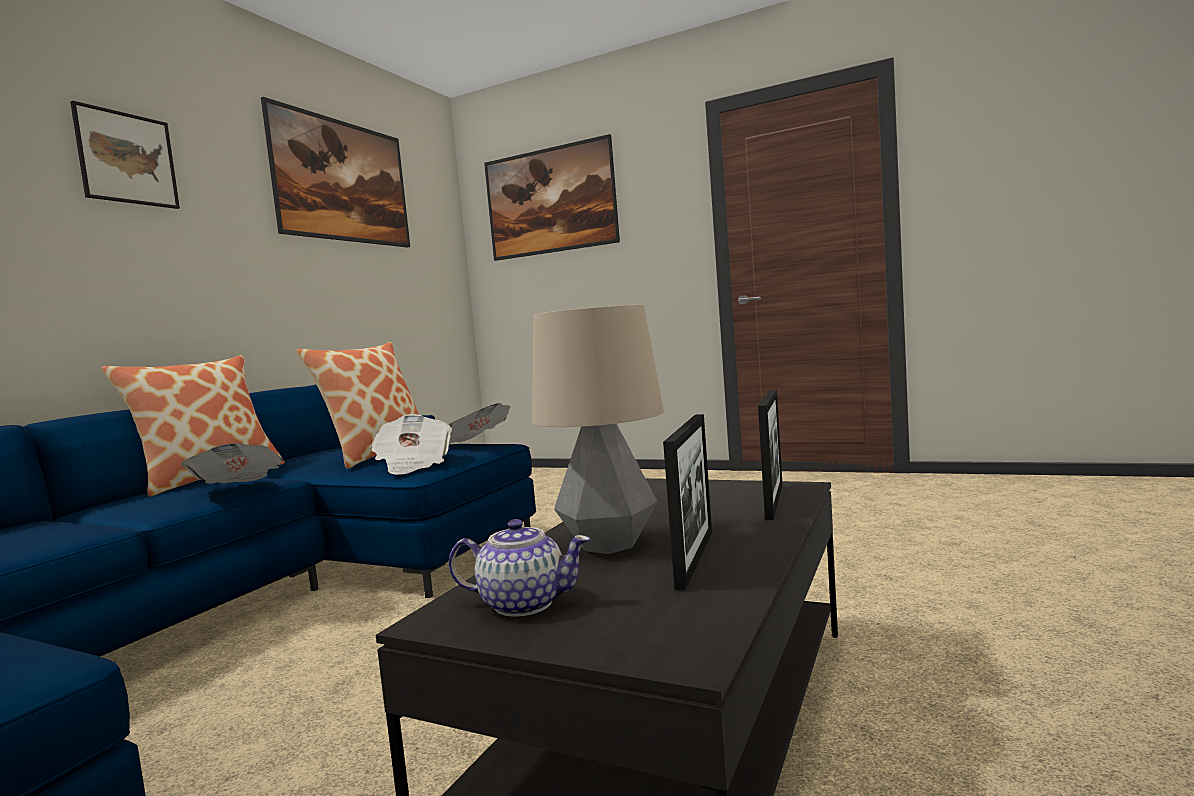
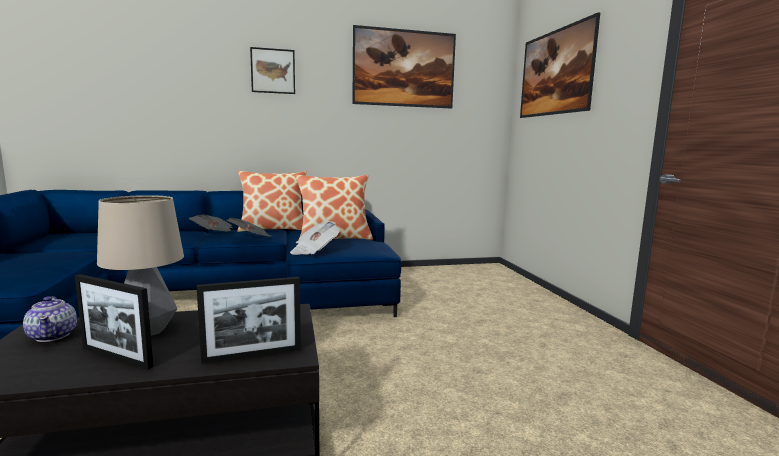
camera: 50 degrees right, 5 degrees up
(477, 444) = (373, 248): newspaper -> newspaper (214, 234)
(695, 558) = (116, 357): picture frame -> picture frame turned 45 degrees clockwise

